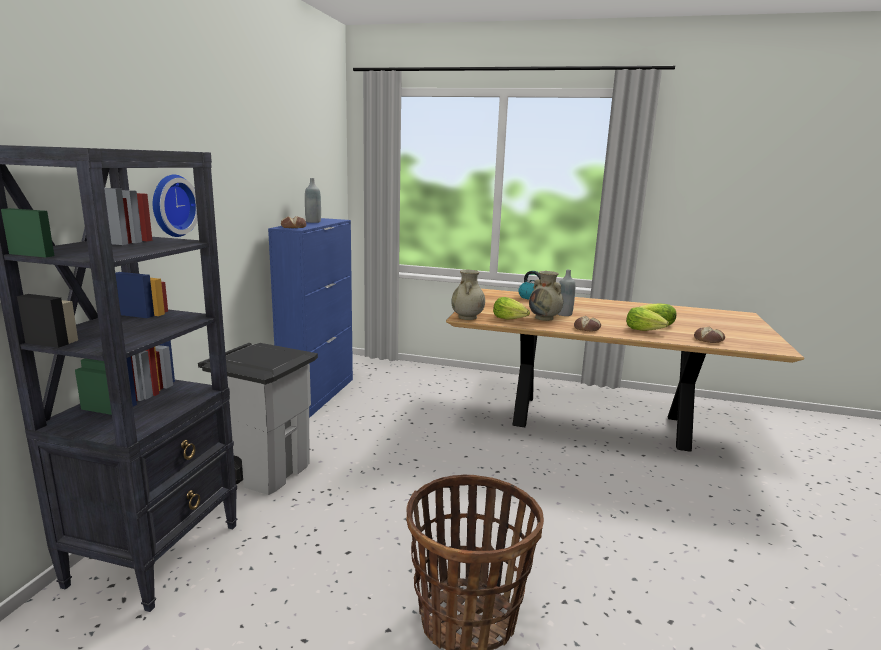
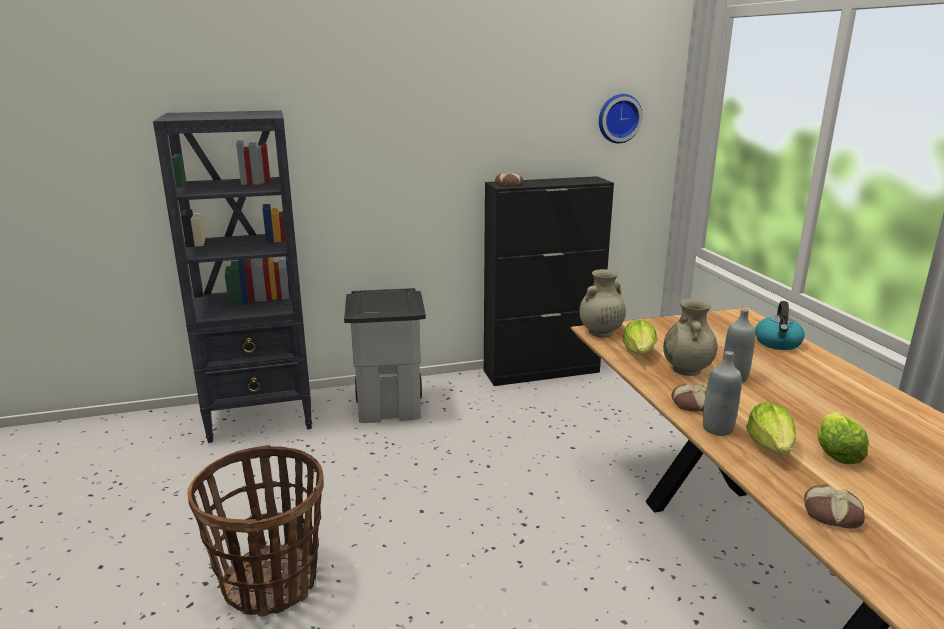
camera: 60 degrees right, 5 degrees up
(171, 205) = (350, 154): wall clock -> wall clock (618, 118)
(313, 222) = (559, 180): grey bottle -> grey bottle (717, 429)
(318, 395) = (542, 371): blue cabinet -> black cabinet

